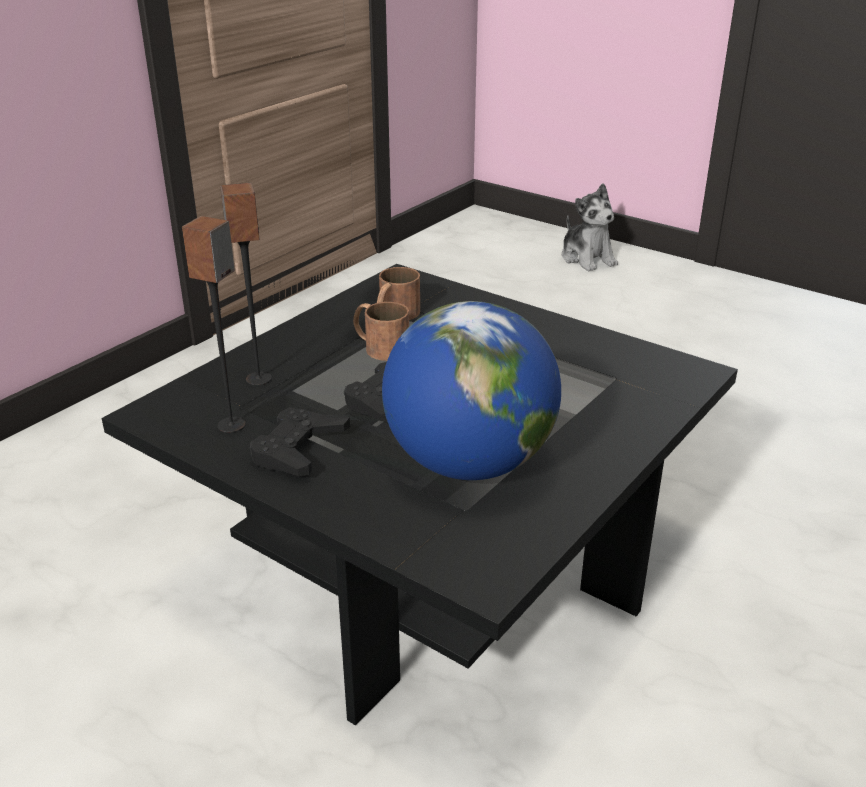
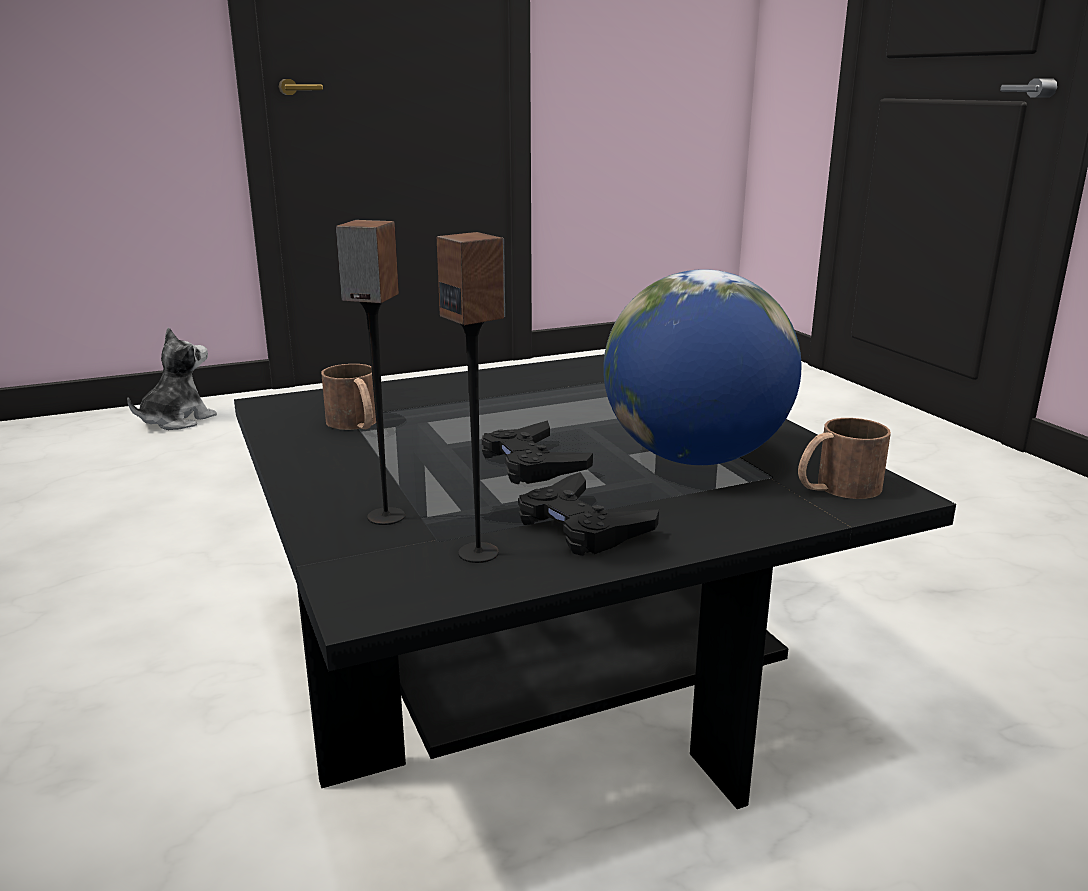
camera: 60 degrees left, 10 degrees down
(379, 346) = (412, 444): brown mug -> brown mug (836, 488)
(587, 258) = (176, 420): plush toy -> plush toy turned 60 degrees counterclockwise

